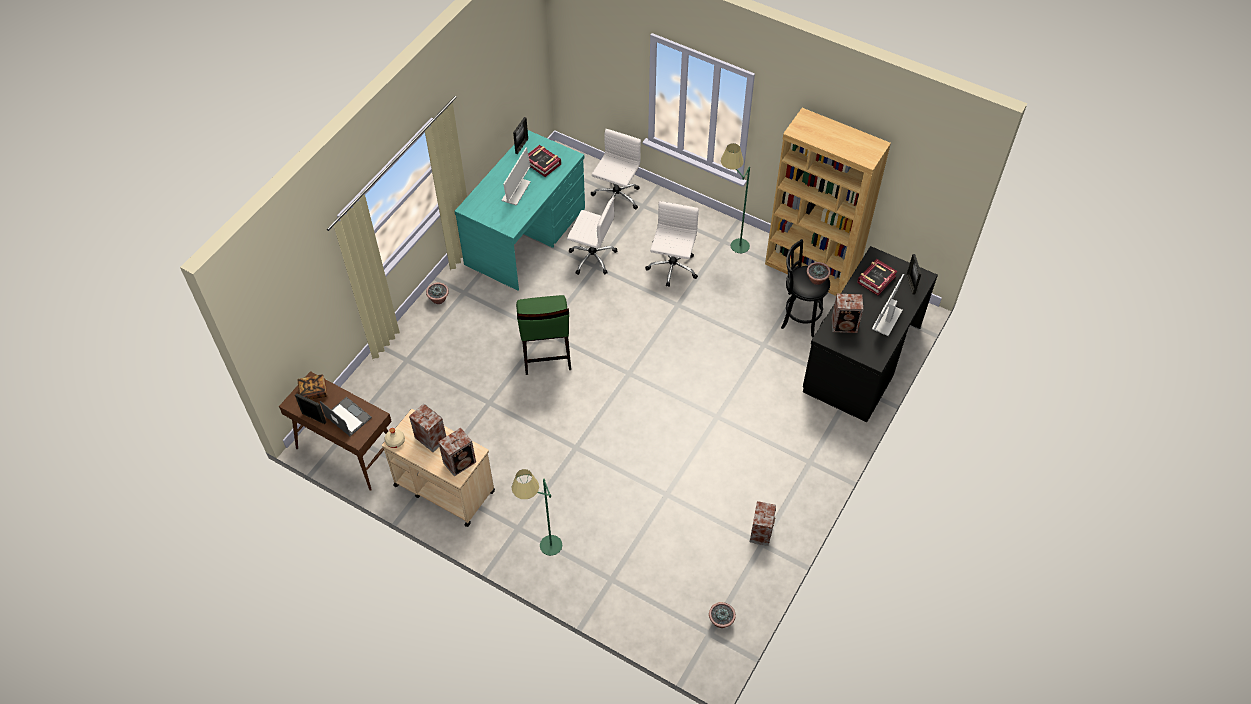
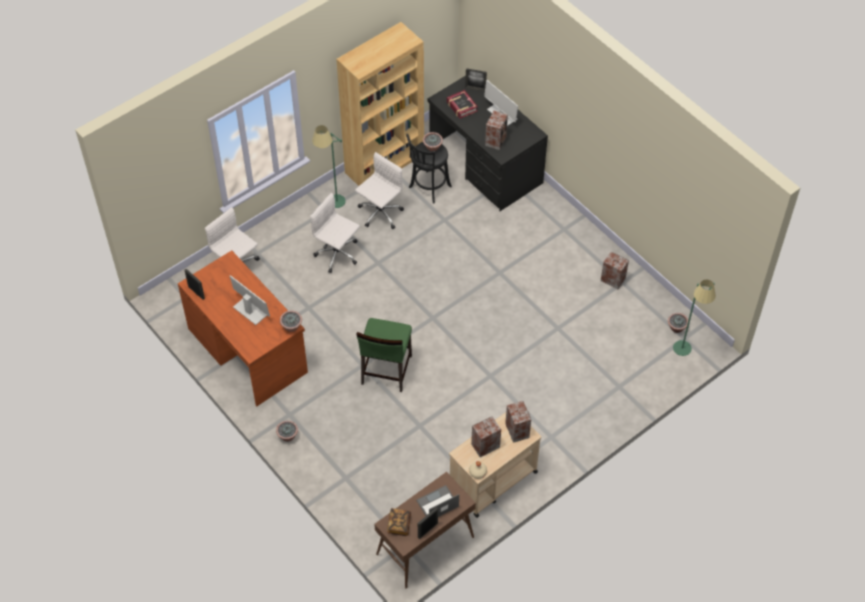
camera: 70 degrees left, 0 degrees up
(510, 228) = (292, 327): none -> potted plant
(526, 236) = (248, 349): turquoise desk -> brown desk
(542, 163) = (226, 283): book -> none
(542, 551) = (578, 425): green floor lamp -> green floor lamp (685, 355)
(545, 353) = (386, 370): green chair -> green chair turned 90 degrees clockwise
(591, 257) = (296, 307): white office chair -> white office chair (379, 214)

